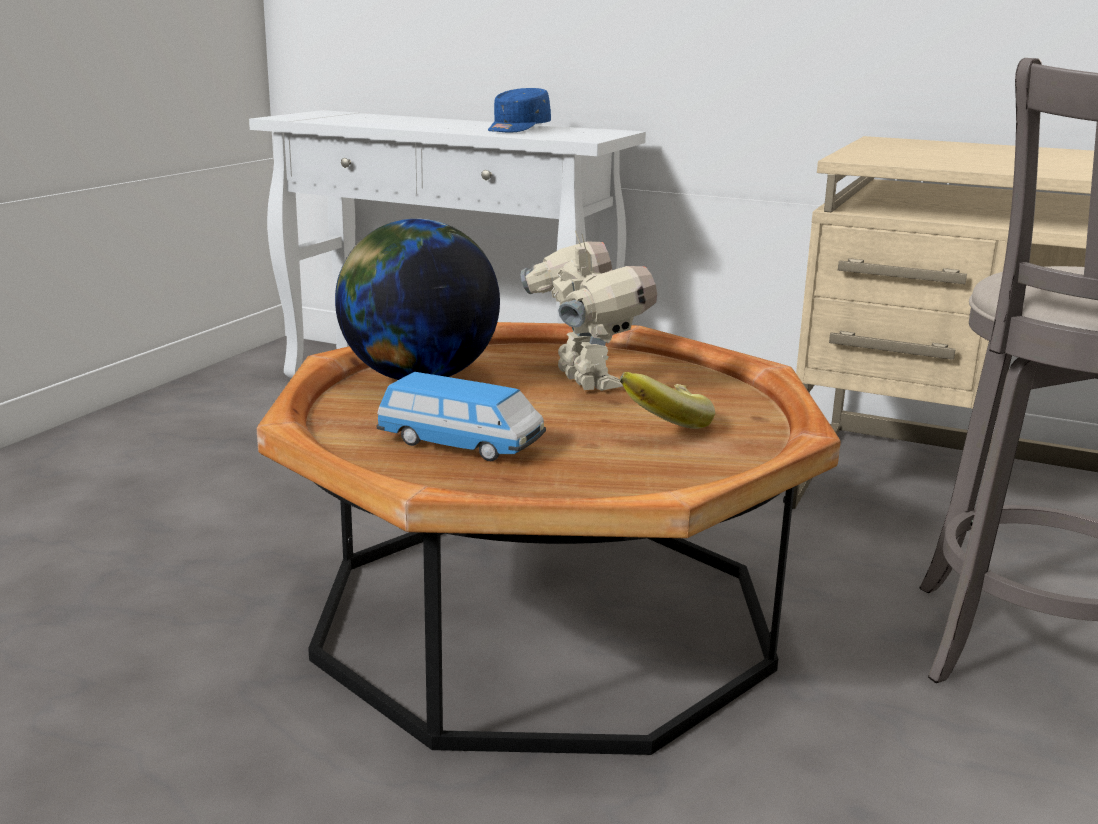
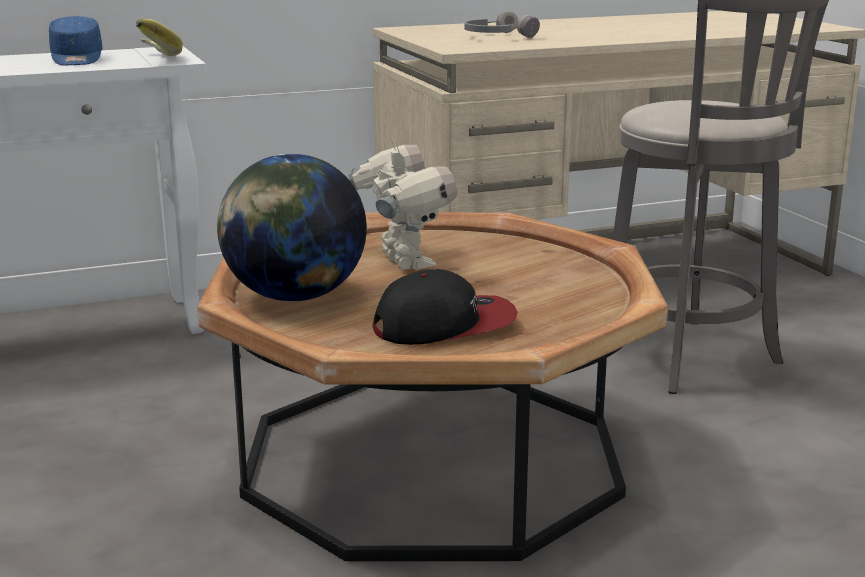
camera: 45 degrees left, 0 degrees up
(461, 444) = (445, 325): toy car -> cap
(584, 382) = (403, 262): toy robot -> toy robot turned 45 degrees clockwise
(662, 425) = (515, 272): banana -> banana (152, 59)
(963, 156) = (497, 36): none -> grey headphones

